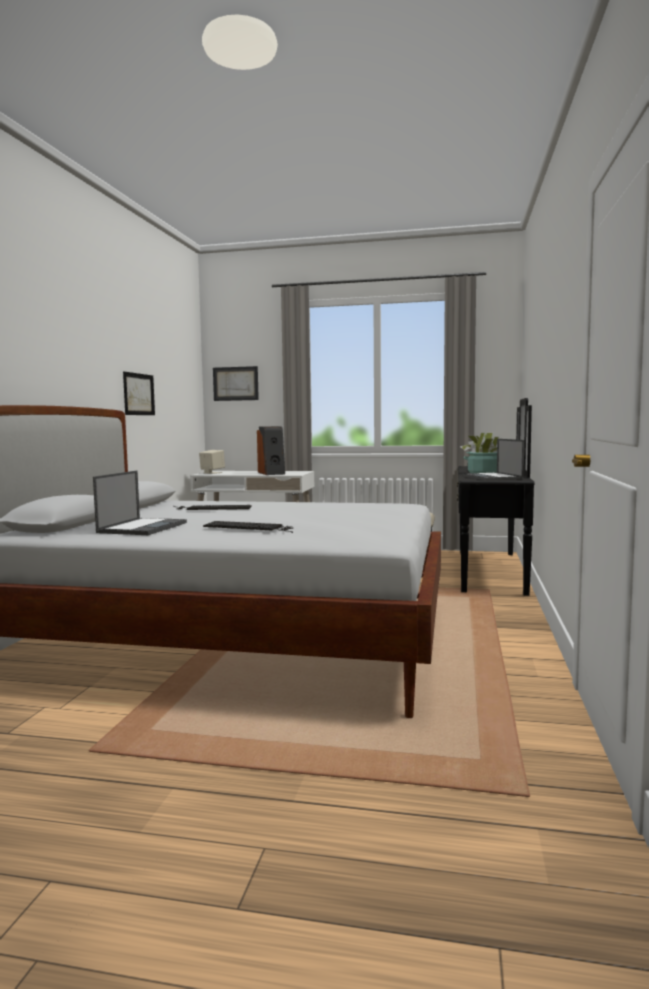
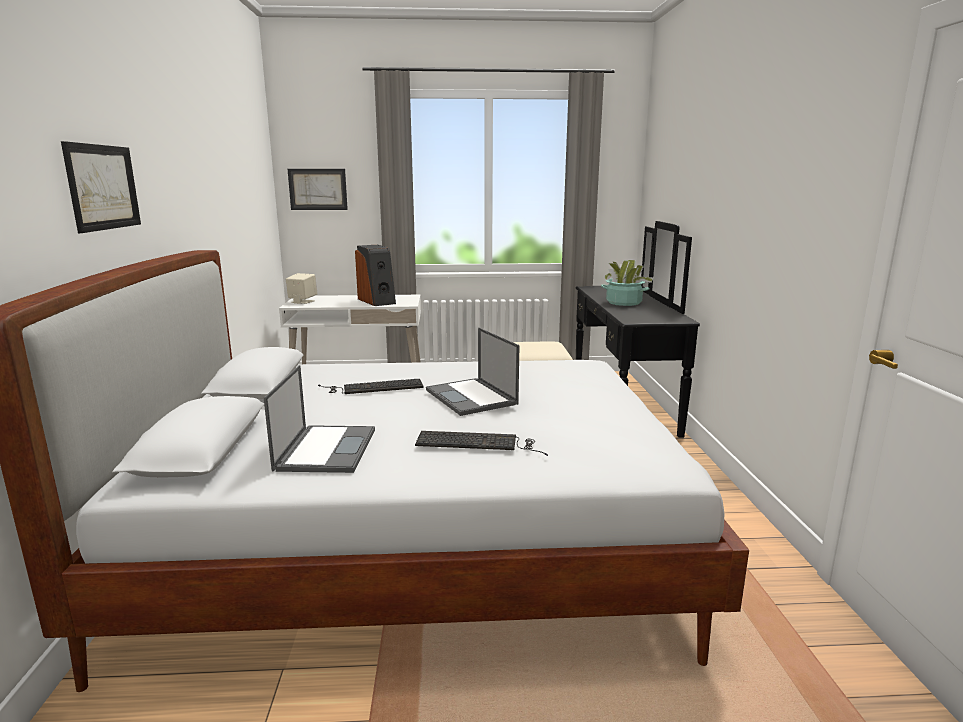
camera: 15 degrees left, 10 degrees up
(138, 394) = (220, 217): picture -> picture (103, 187)
(492, 477) = (647, 315): laptop -> laptop (472, 397)

